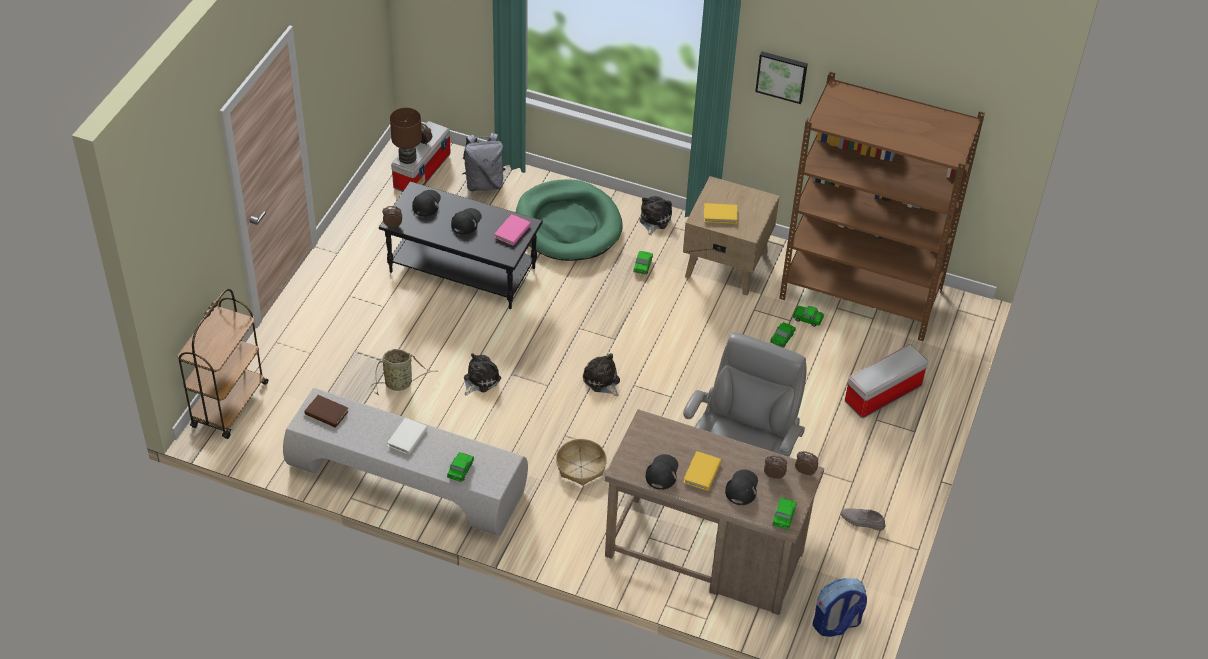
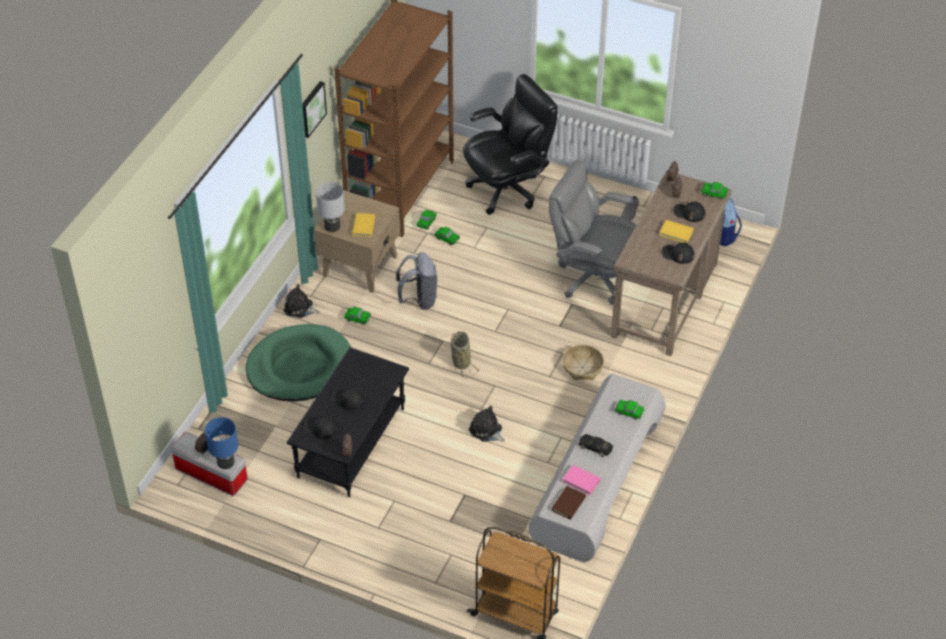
camera: 85 degrees left, 0 degrees up
(400, 383) = (490, 486): basket -> basket (461, 361)
(407, 158) = (225, 462): brown table lamp -> blue table lamp
(407, 438) = (595, 447): white book -> black toy car
(484, 183) = (236, 426): grey backpack -> grey backpack (419, 300)
(512, 231) = (363, 367): pink book -> pink book (581, 481)
(602, 381) = (490, 350): plush toy -> none
(717, 189) = (332, 226): none -> grey table lamp
(882, 394) = (508, 189): storage box -> black office chair

